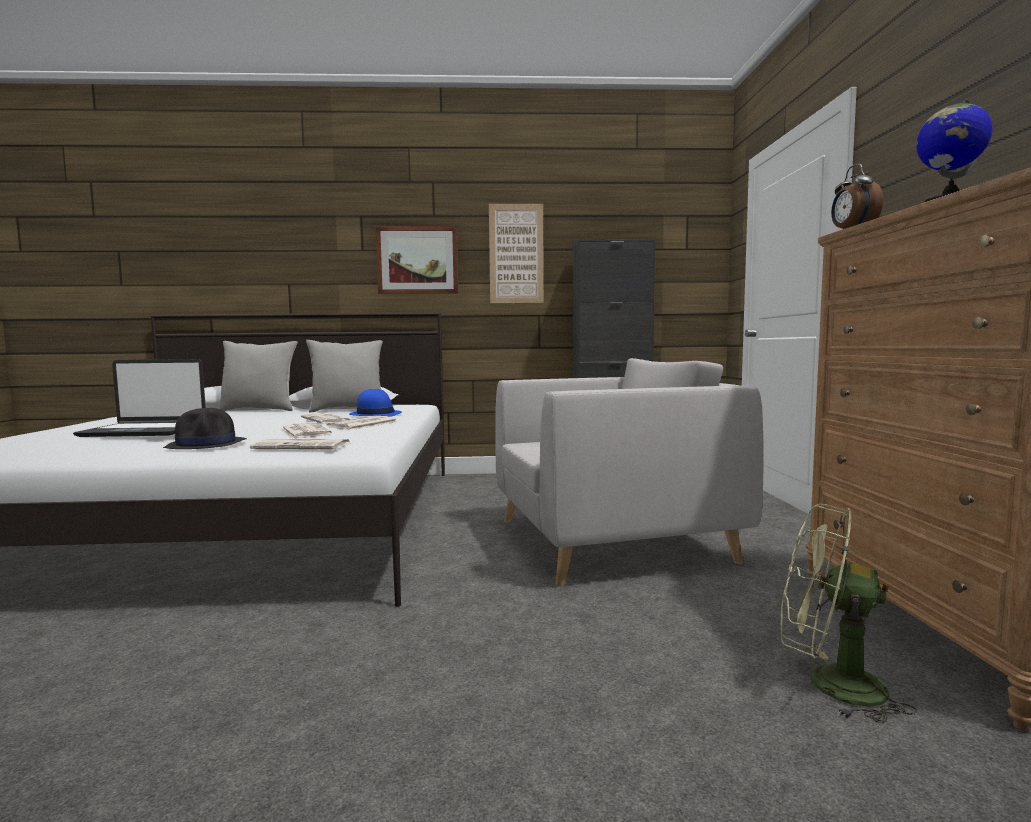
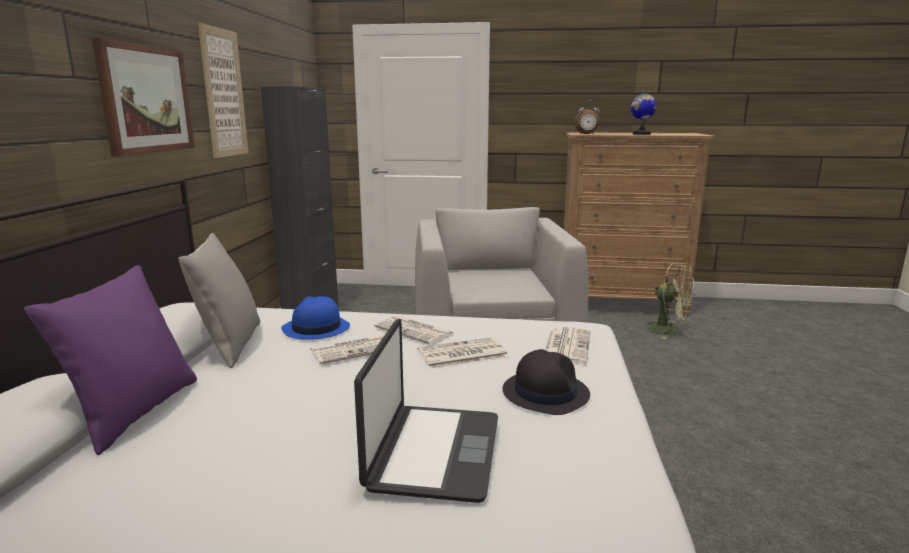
camera: 80 degrees left, 10 degrees up
(259, 410) = (134, 413): grey pillow -> purple pillow
(829, 684) = (668, 331): green fan -> green fan turned 90 degrees counterclockwise

